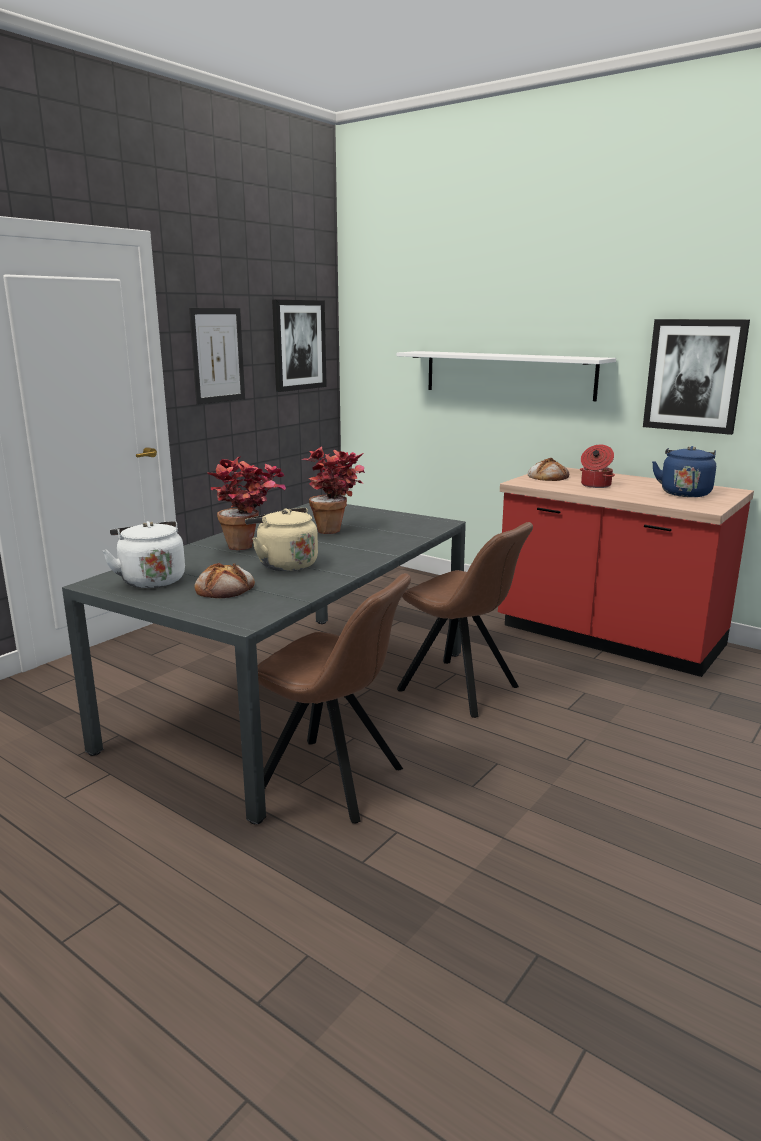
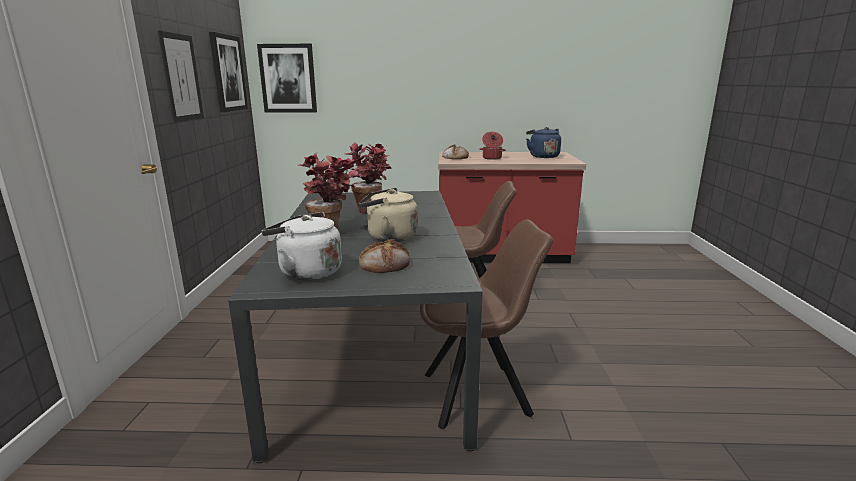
camera: 35 degrees left, 0 degrees up
(508, 374) = (401, 92): white shelf -> none
(694, 375) = (527, 86): picture -> picture (288, 78)

